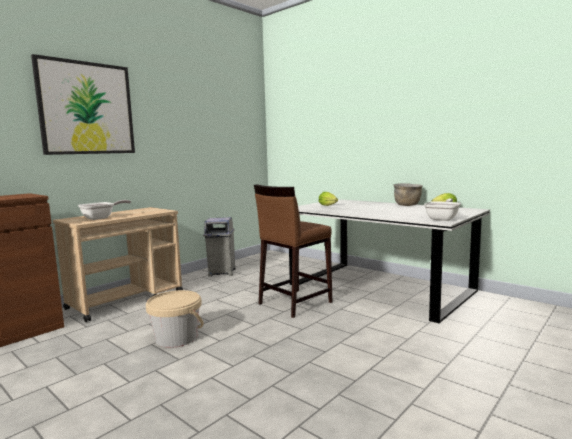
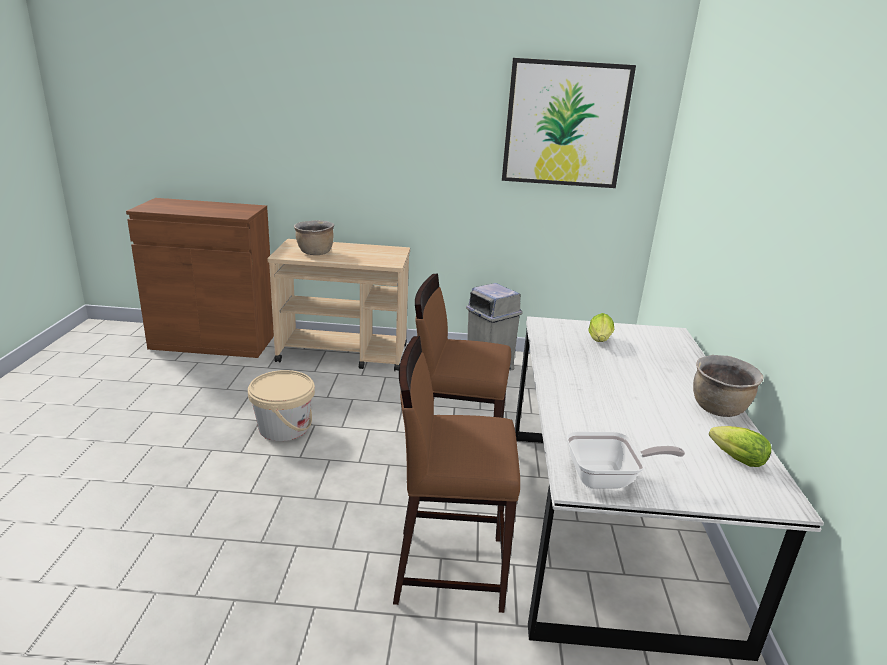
camera: 50 degrees right, 15 degrees up
(87, 108) = (340, 107): picture -> picture (565, 124)
(101, 218) = (315, 253): frying pan -> brown cooking pot
(374, 326) = (448, 567): none -> brown stool

